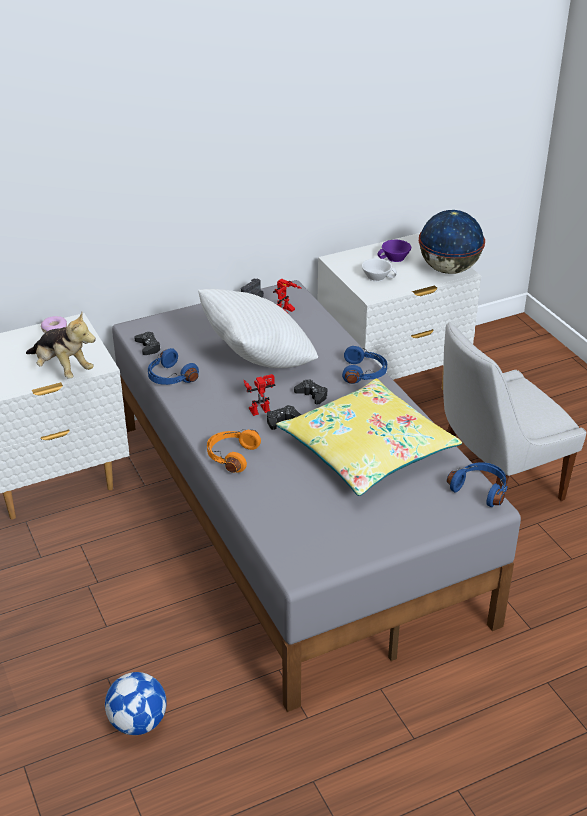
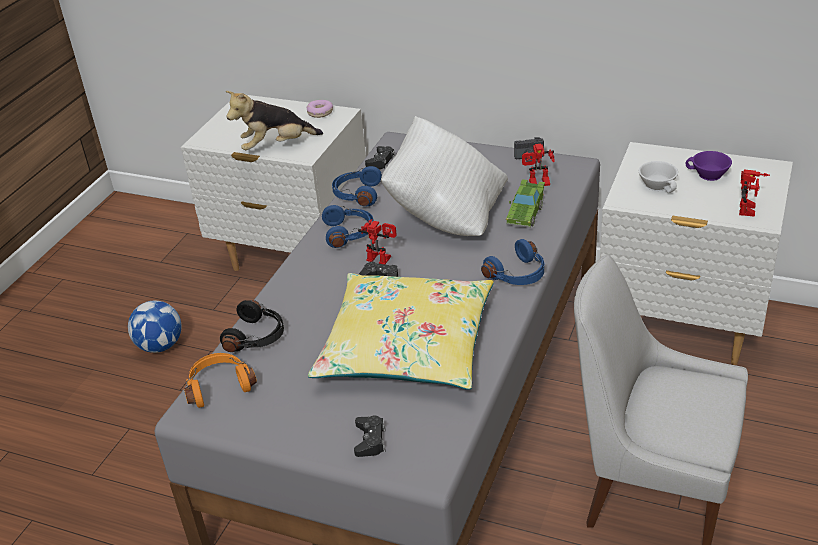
camera: 50 degrees right, 0 degrees up
(62, 369) = (276, 146): plush toy -> plush toy turned 75 degrees clockwise
(138, 722) = (100, 477): football -> football (160, 346)
(231, 456) = (296, 285): orange headphones -> orange headphones (219, 386)
(262, 502) = (257, 337): none -> black headphones
(308, 334) = (526, 213): none -> green toy car
(312, 395) = (440, 270): black game controller -> black game controller (370, 440)
(448, 269) = (750, 211): globe -> toy robot
(480, 489) = (444, 450): blue headphones -> blue headphones (349, 233)

